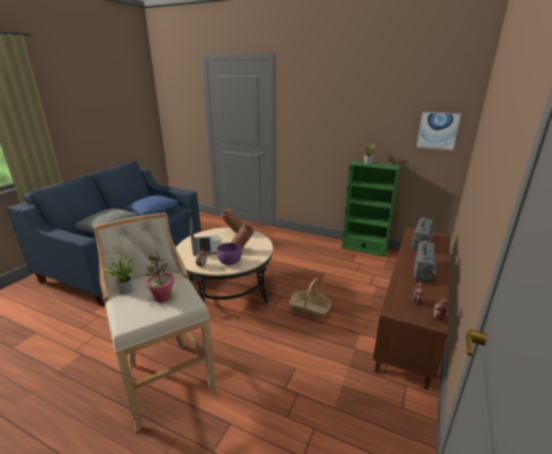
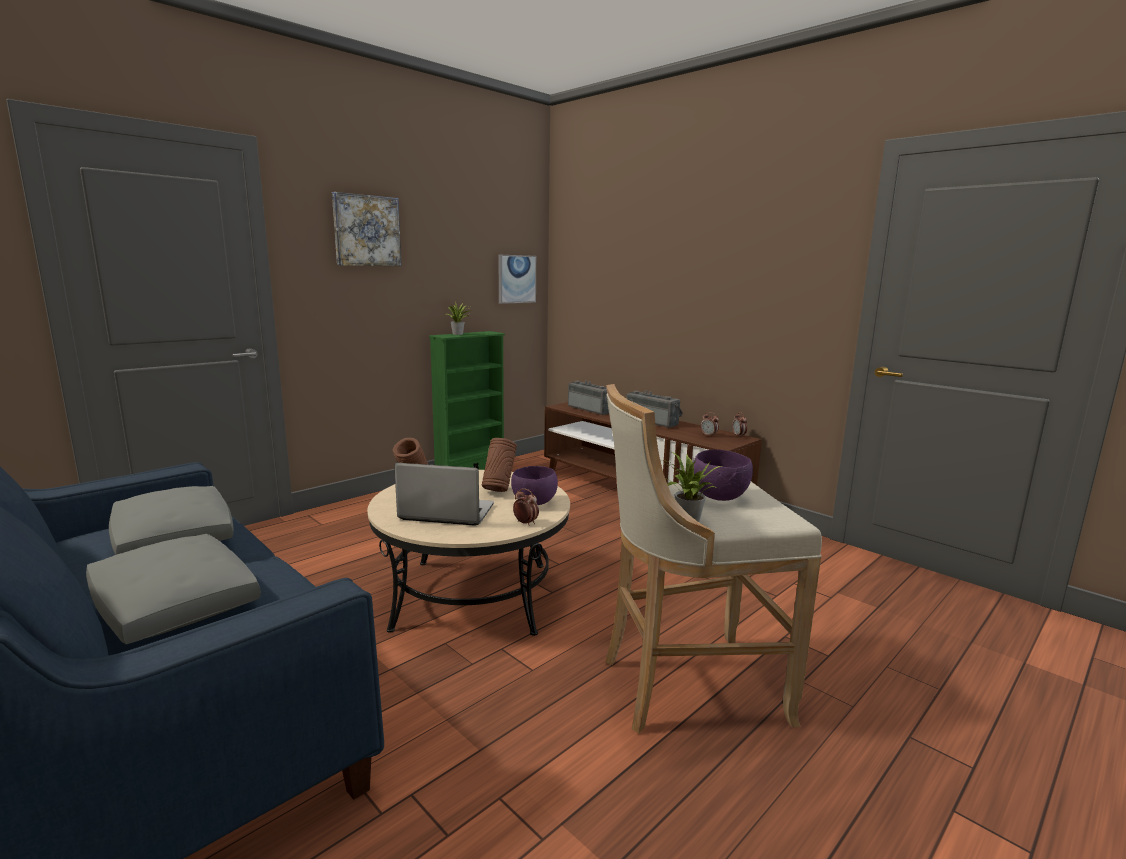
camera: 70 degrees left, 10 degrees down
(153, 212) = (174, 538): blue pillow -> grey pillow
(162, 297) = (720, 497): potted plant -> purple bowl
(309, 309) = (584, 540): basket -> none
(323, 96) = (366, 231): none -> picture

